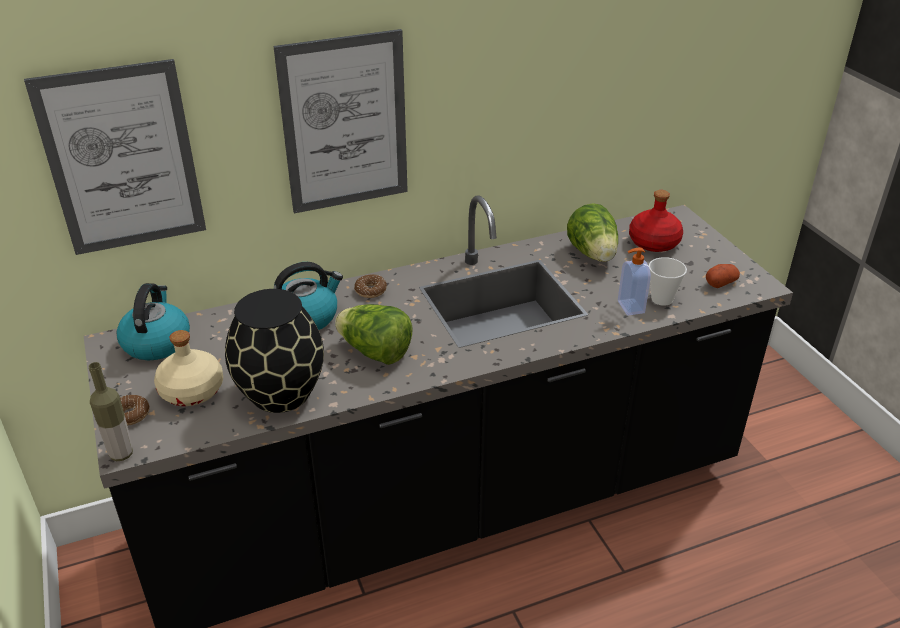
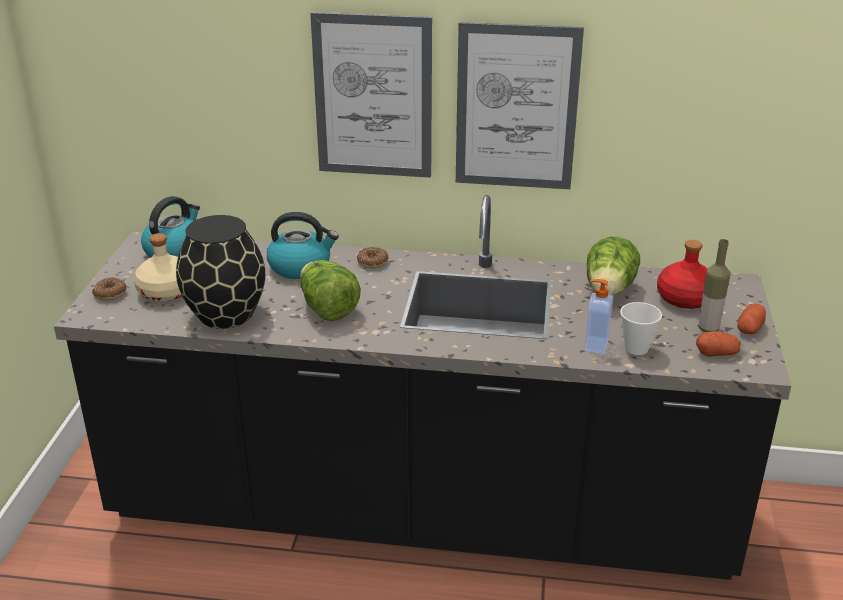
camera: 30 degrees right, 5 degrees down
(121, 454) = (79, 317): bottle -> bottle (708, 328)
(122, 159) = (178, 86): picture -> picture (516, 107)
(722, 253) = (750, 328): none -> potato

